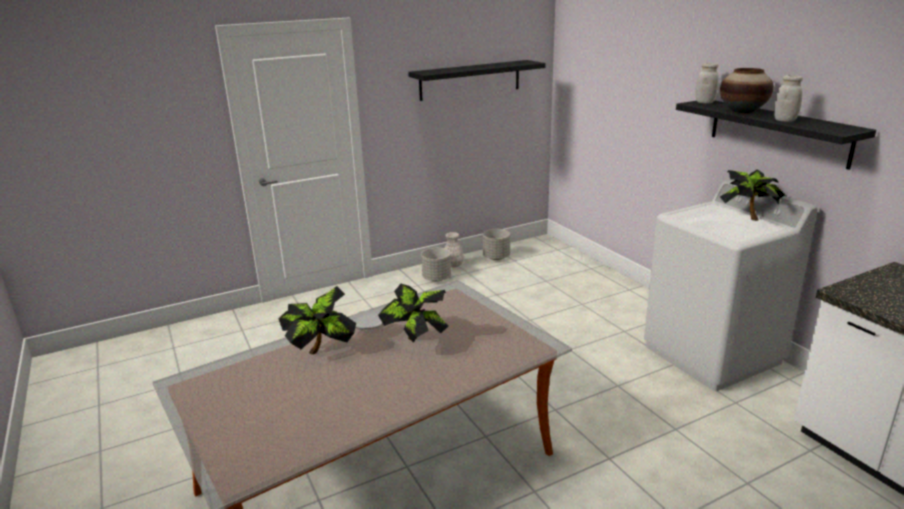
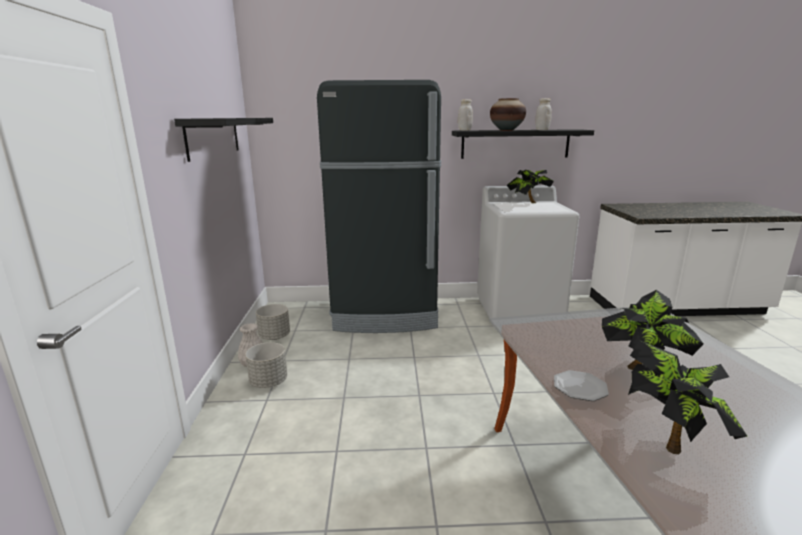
camera: 65 degrees left, 5 degrees down
(591, 286) = (385, 315): none -> black fridge

